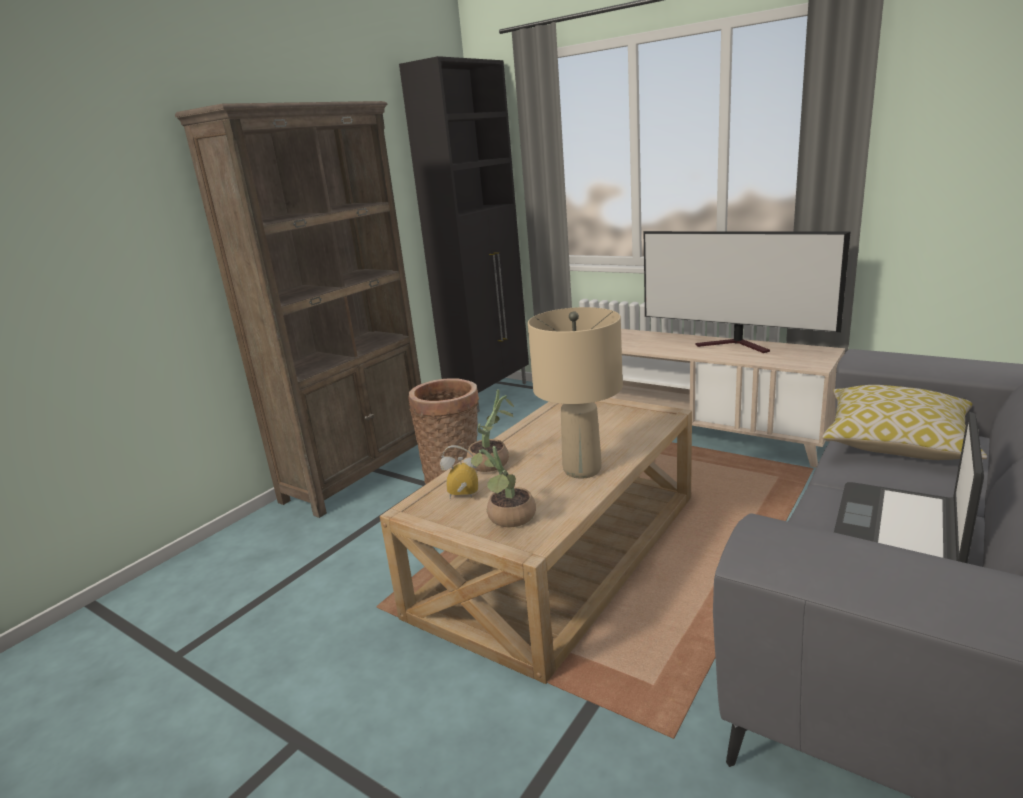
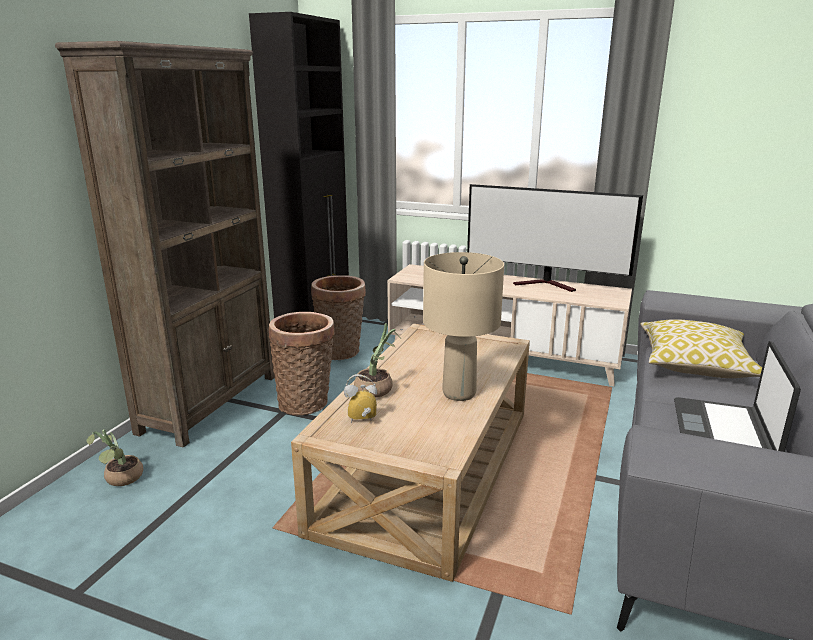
camera: 15 degrees left, 0 degrees up
(507, 423) = (341, 352): none -> basket
(508, 519) = (413, 439): potted plant -> potted plant (121, 480)

